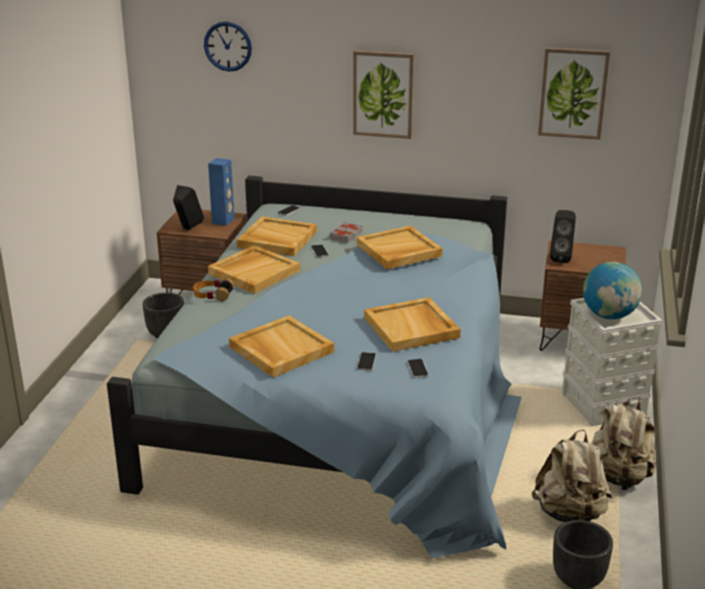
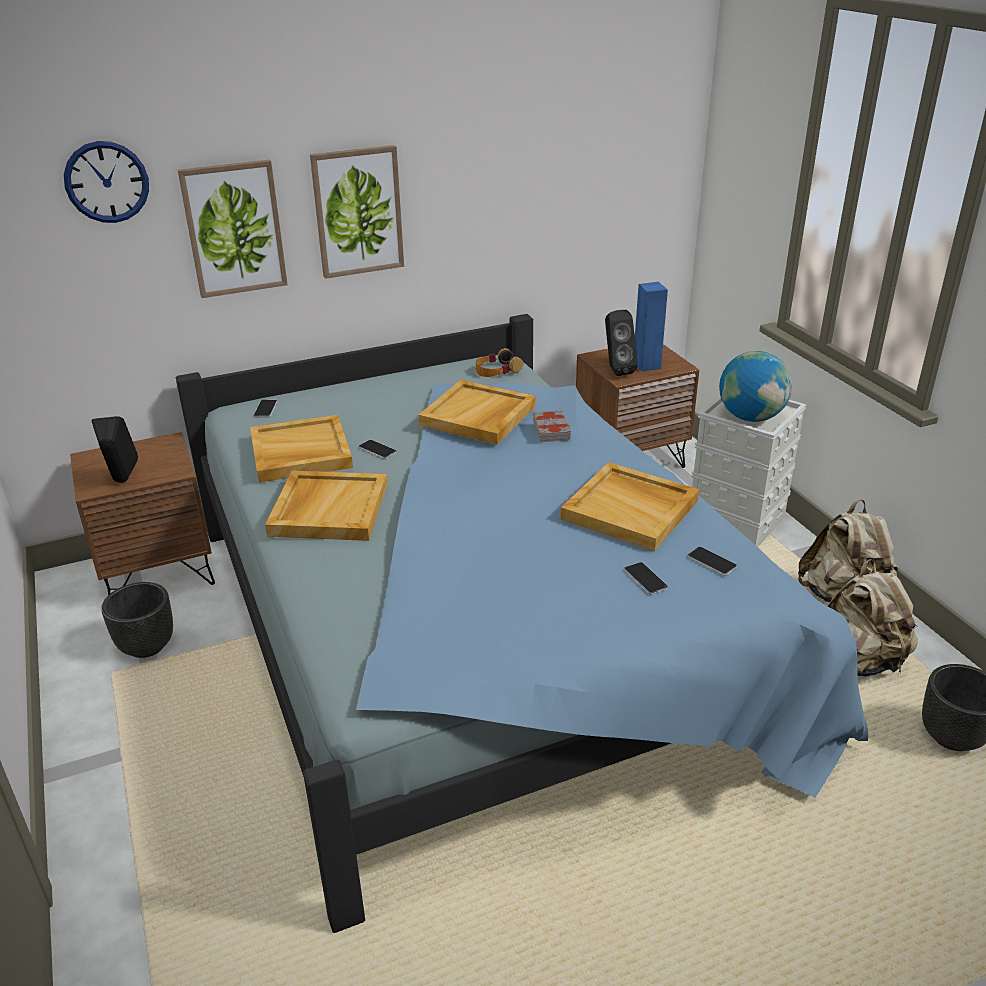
camera: 35 degrees left, 5 degrees up
(213, 294) = (313, 565): headphones -> headphones (497, 370)
(223, 221) = (162, 452): blue speaker -> blue speaker (647, 365)
(280, 349) = (520, 609): beige tray -> none
(346, 235) = (383, 418): grey book -> grey book (552, 430)
(573, 93) = (591, 163): picture -> picture (234, 229)

